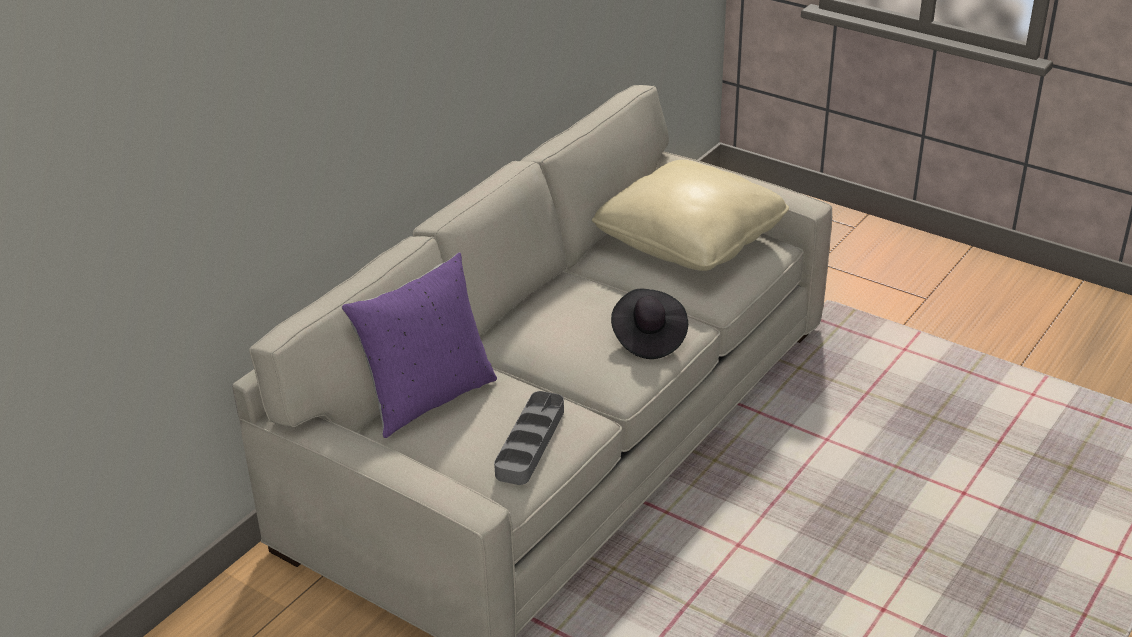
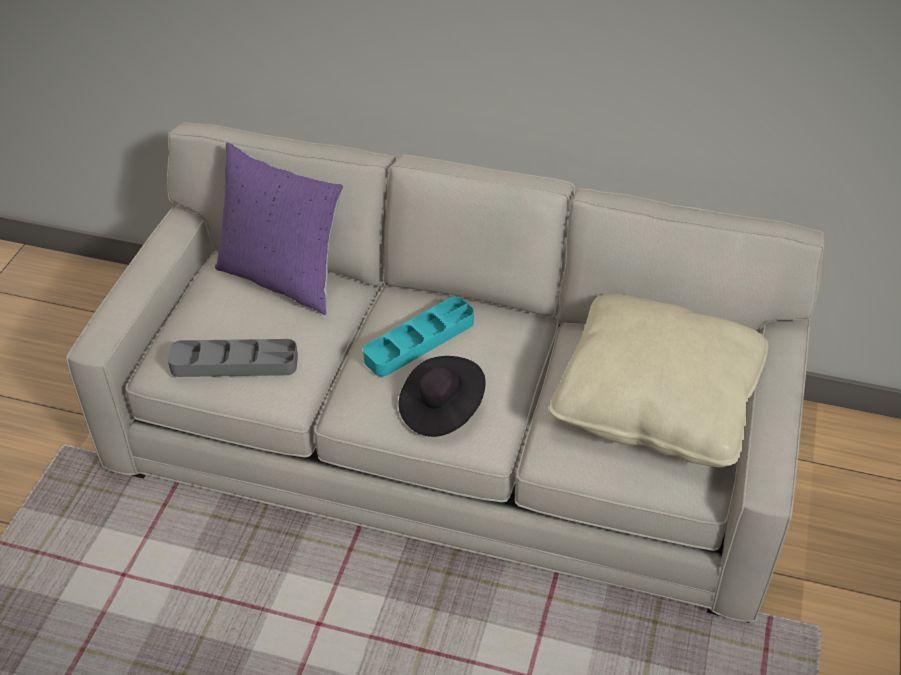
camera: 70 degrees right, 10 degrees up
(562, 333) = (419, 341): none -> turquoise tray

